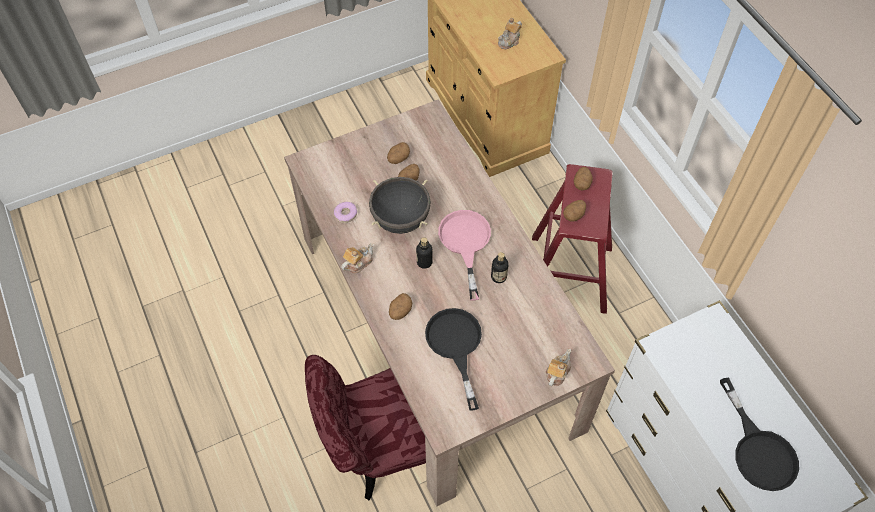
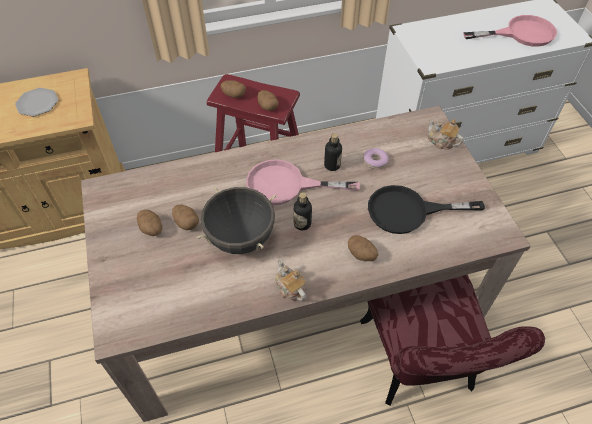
camera: 80 degrees left, 5 degrees down
(345, 214) = (216, 294): donut -> donut (375, 161)
(509, 41) = (38, 103): teapot -> plate
(759, 450) = (521, 34): black frying pan -> pink frying pan

